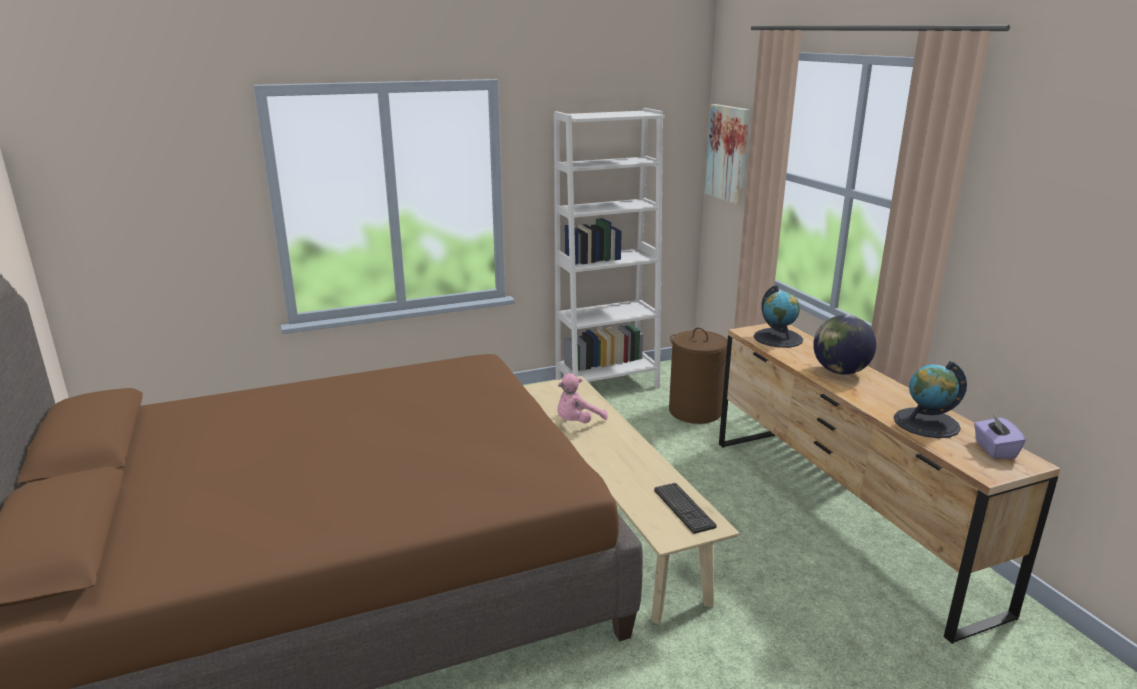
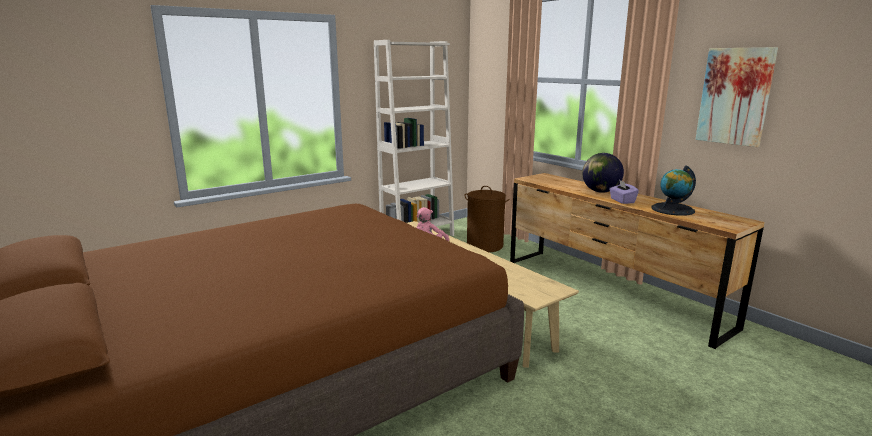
camera: 15 degrees left, 5 degrees down
(684, 508) = (533, 282): keyboard -> none
(728, 153) = (487, 72): picture -> picture (735, 96)
(778, 338) = (549, 180): globe -> none
(994, 449) = (721, 217): purple tissue box -> purple tissue box (622, 201)

